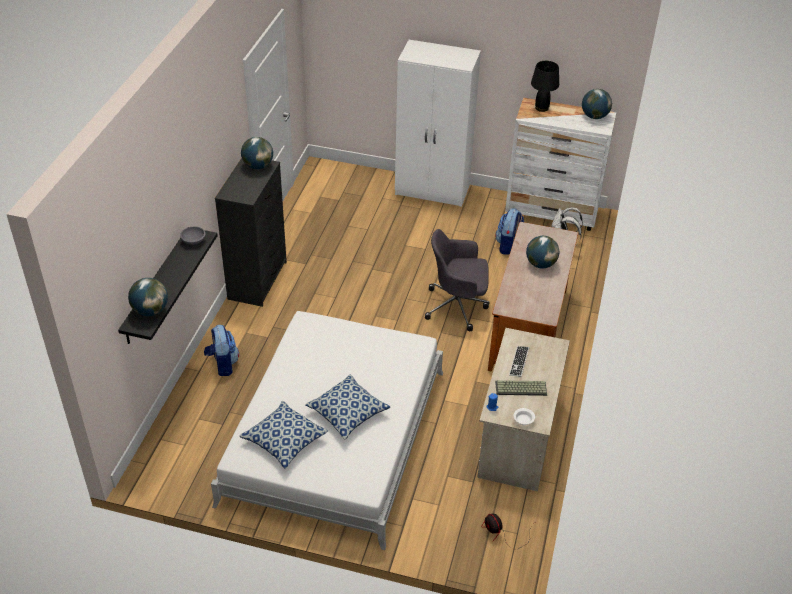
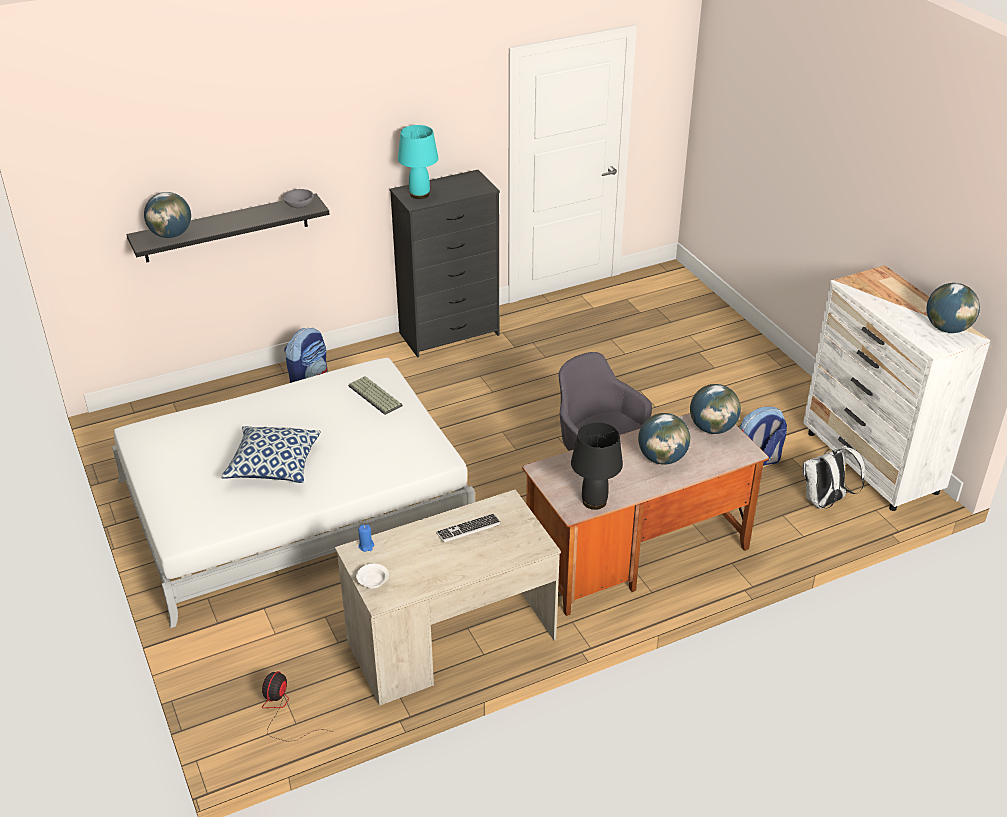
camera: 50 degrees right, 5 degrees down
(240, 191) = (419, 194): none -> turquoise table lamp
(257, 166) = (473, 184): globe -> globe (712, 428)
(284, 441) = (188, 446): pillow -> none
(433, 191) = (757, 359): white wardrobe -> none
(520, 389) = (423, 553): keyboard -> keyboard (373, 396)
(541, 108) = (888, 286): black table lamp -> black table lamp (593, 501)

